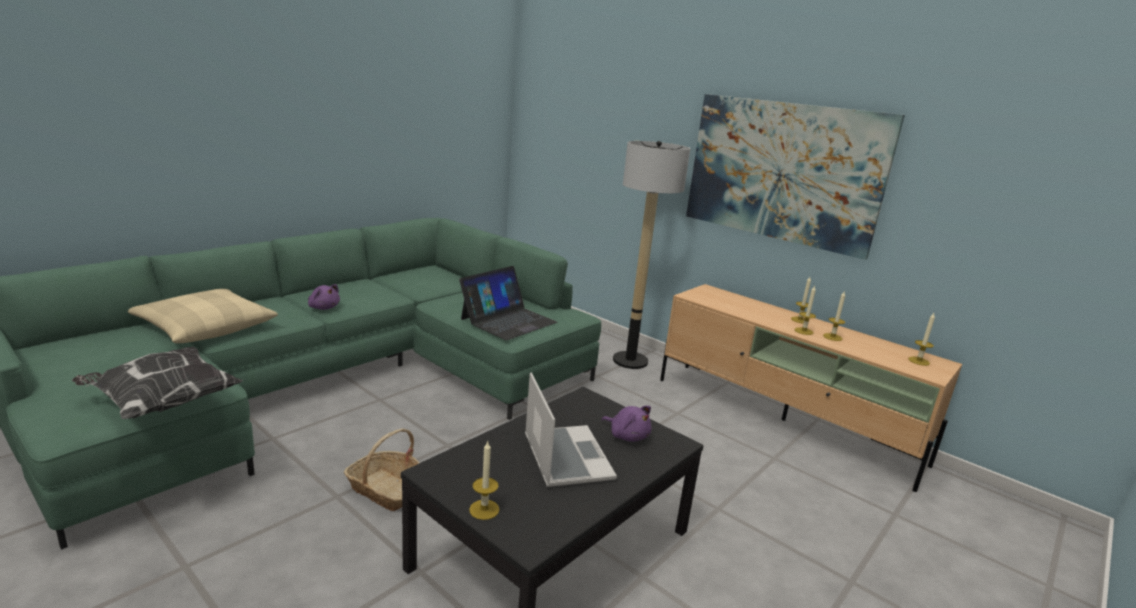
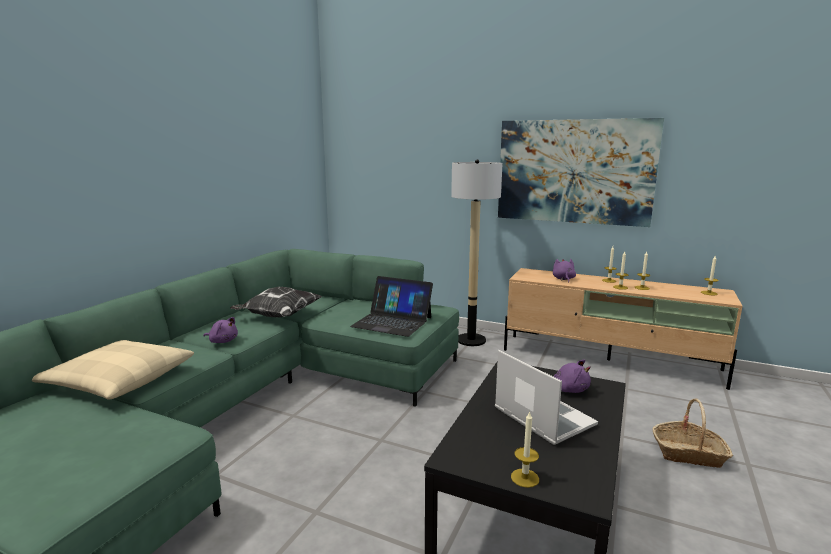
camera: 15 degrees left, 5 degrees down
(162, 403) = (134, 461): pillow -> pillow (278, 316)
(387, 490) = (358, 493): basket -> basket (689, 453)
(508, 320) = (392, 322): laptop -> laptop turned 90 degrees clockwise
(741, 307) = (563, 279): none -> purple plush toy

